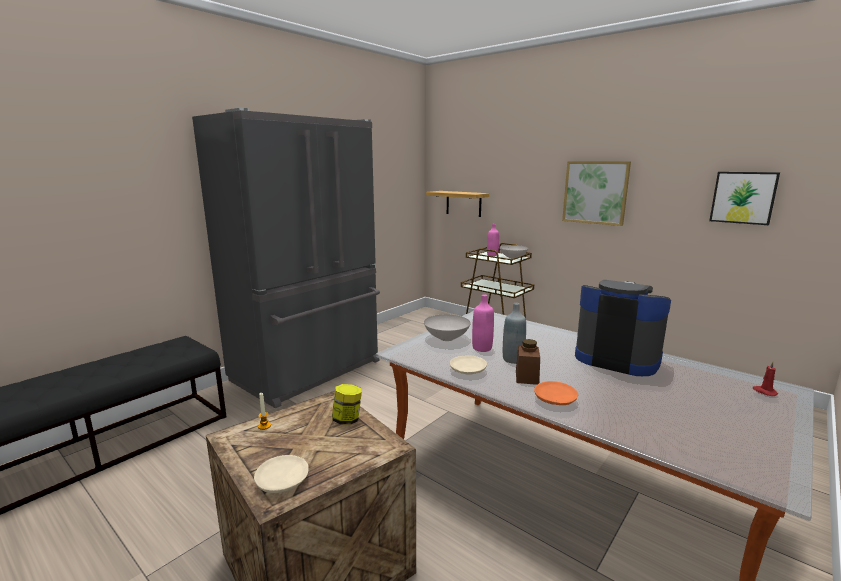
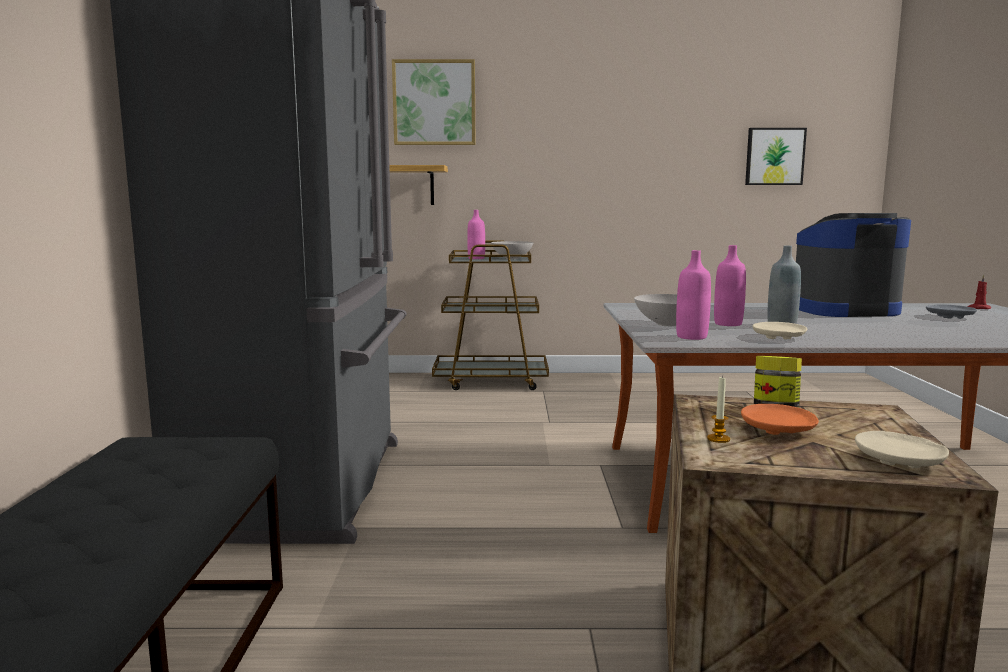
camera: 40 degrees left, 5 degrees down
(422, 353) = (691, 337): none -> pink bottle
(527, 377) = (836, 331): brown jar -> none
(555, 400) = (905, 337): orange plate -> orange plate (778, 430)
(595, 192) = (611, 158): picture -> picture (434, 103)
(686, 392) = (949, 317): none -> grey plate

